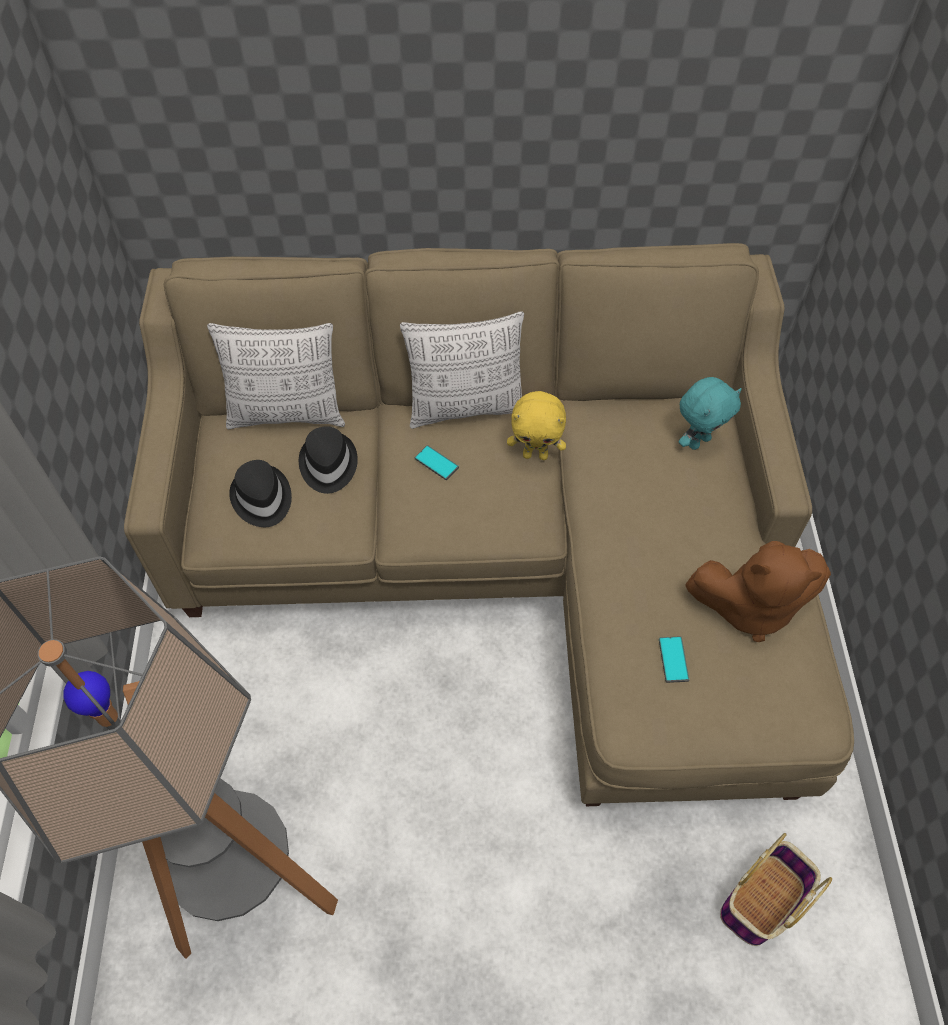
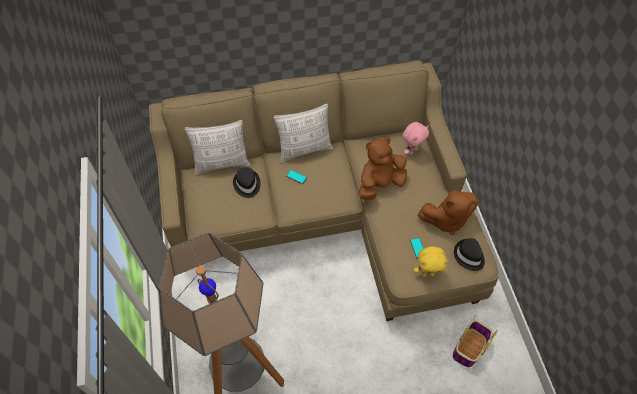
camera: 10 degrees left, 0 degrees up
(261, 498) = (219, 204): black hat -> black hat (468, 256)
(535, 455) = (340, 167): yellow plush toy -> yellow plush toy (427, 273)
(613, 504) = (380, 184): none -> brown plush toy
(698, 441) = (411, 150): turquoise plush toy -> pink plush toy

